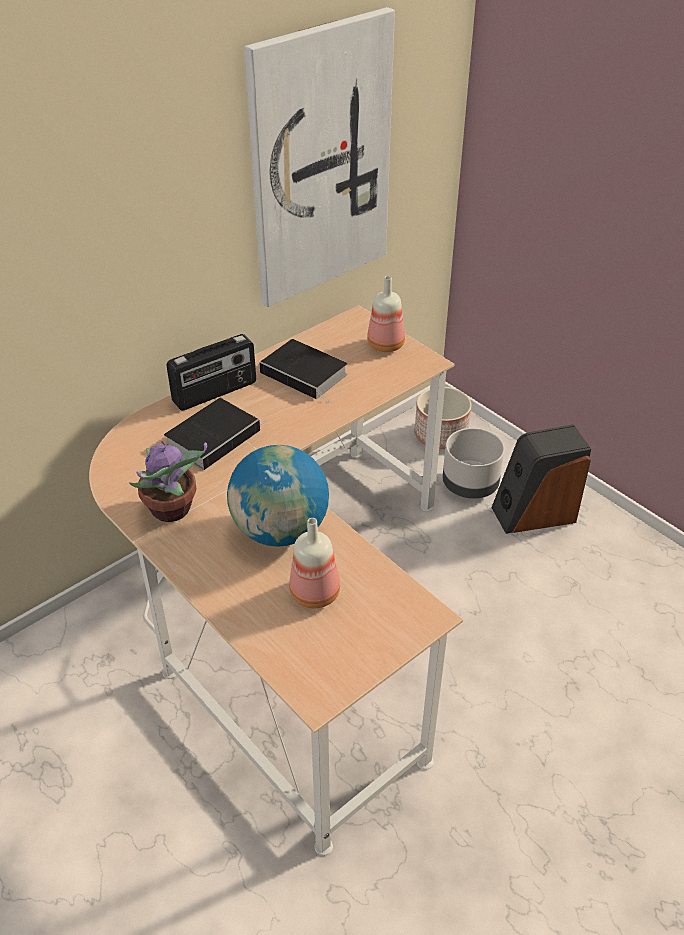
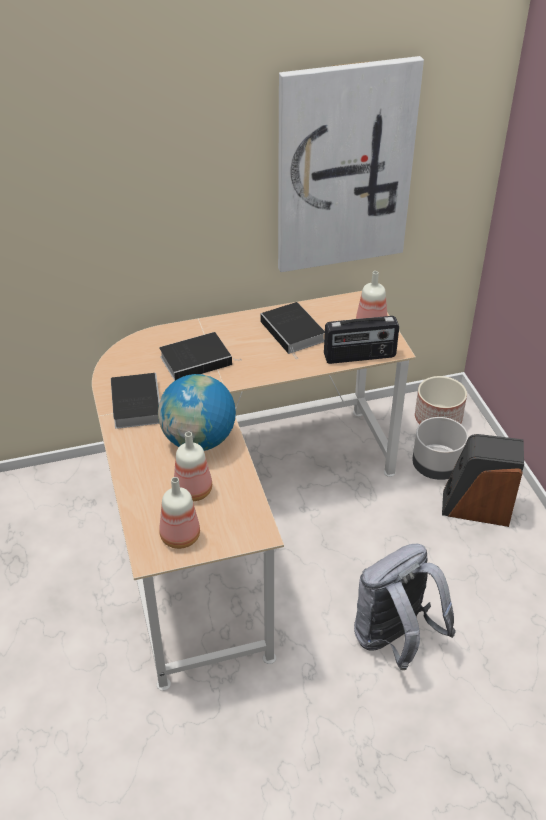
camera: 25 degrees right, 0 degrees up
(171, 510) = (135, 402): potted plant -> book
(215, 393) = (218, 328): radio -> radio (359, 357)
(338, 657) = (180, 538): none -> bottle
(542, 686) = (394, 640): none -> grey backpack

